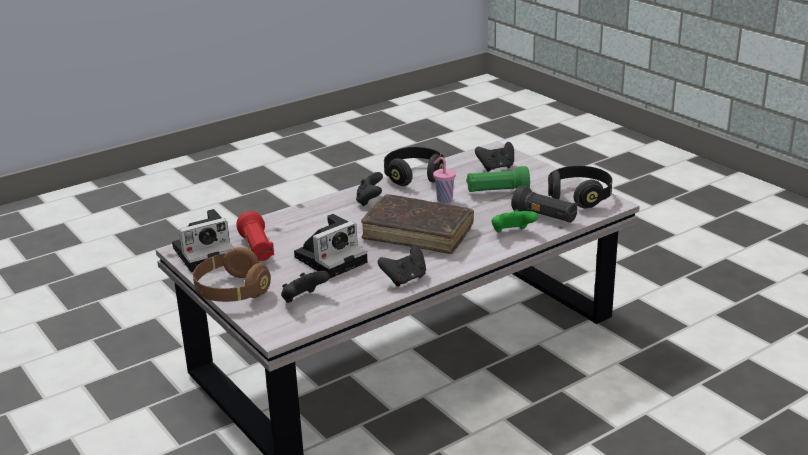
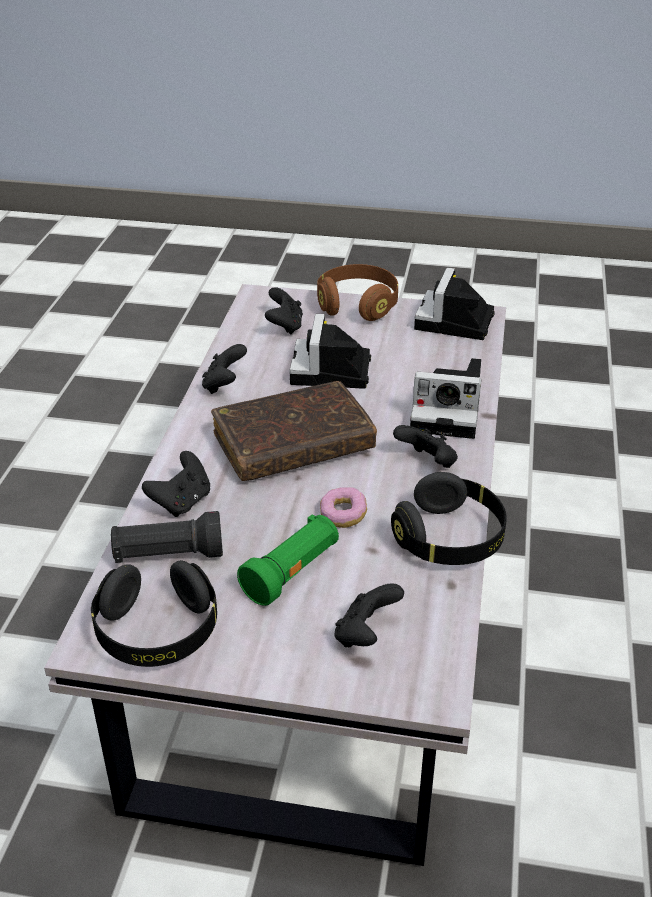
camera: 135 degrees right, 10 degrees up
(257, 249) = (418, 347): red flashlight -> none
(315, 214) = (449, 412): none -> camera
(443, 199) = (343, 515): pink cup -> donut
(512, 233) = (182, 502): green game controller -> black game controller

